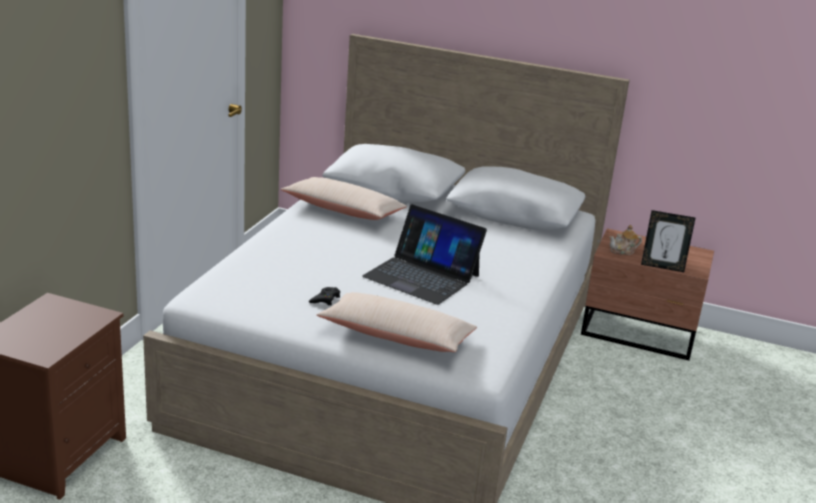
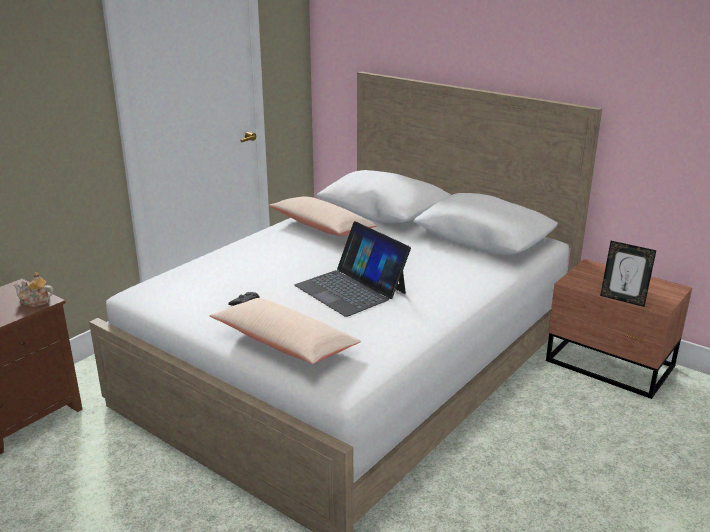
camera: 20 degrees right, 0 degrees up
(623, 251) = (588, 281): teapot -> teapot (35, 302)

